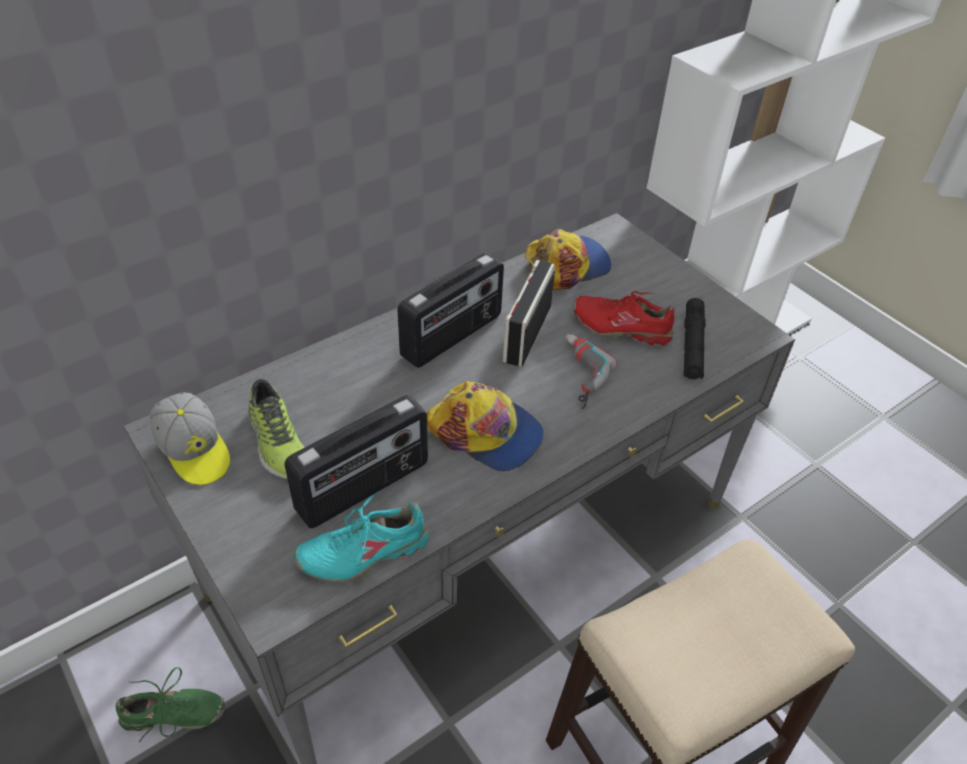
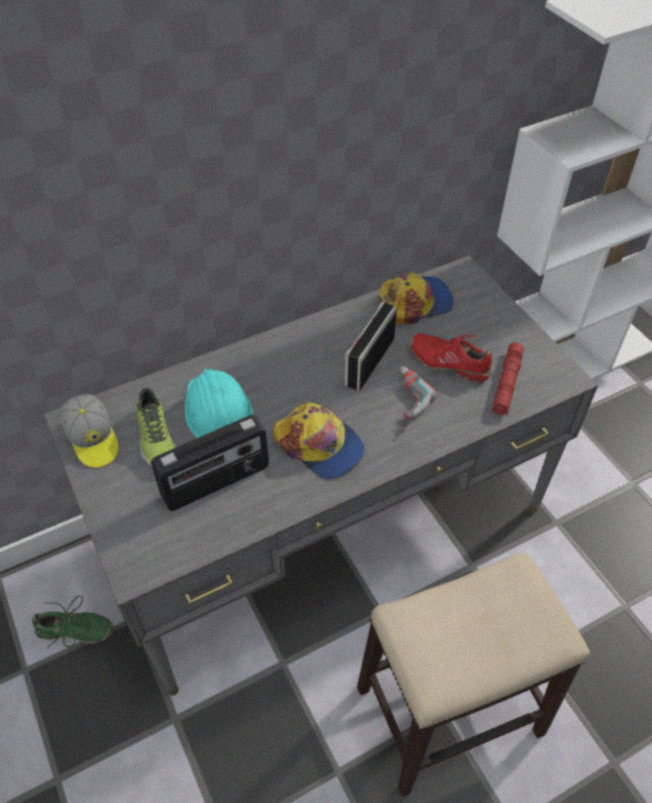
camera: 10 degrees right, 5 degrees up
(351, 403) = (217, 411): none -> turquoise hard hat
(363, 552) = (208, 534): turquoise shoe -> none
(453, 336) = (308, 359): radio -> none
(692, 345) = (506, 384): black flashlight -> red flashlight

